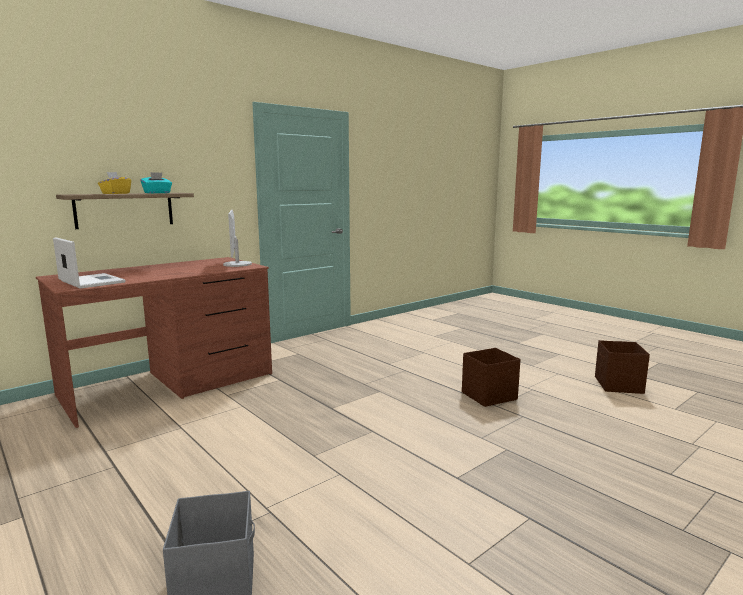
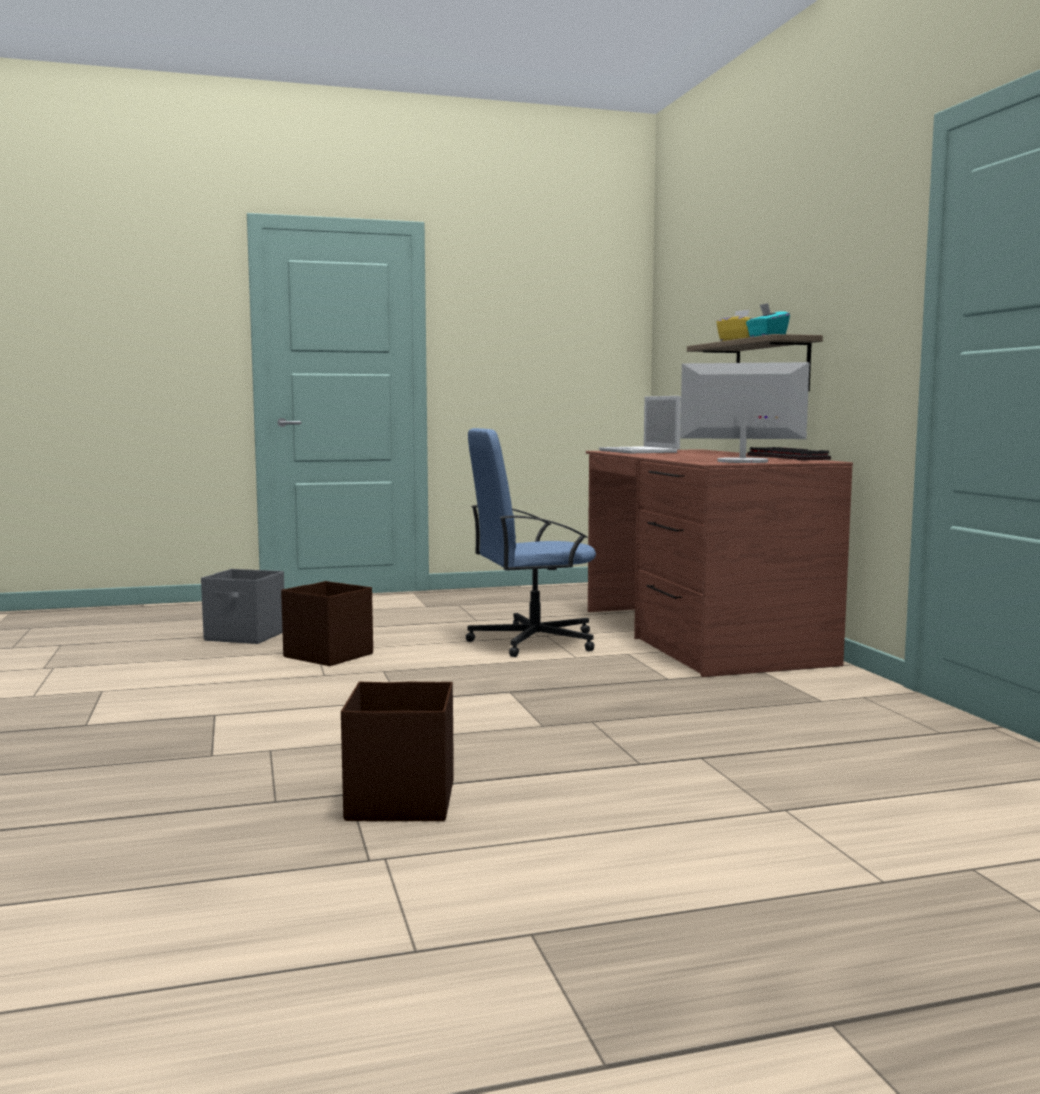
camera: 115 degrees right, 5 degrees down
(91, 281) = (639, 451): laptop -> laptop turned 90 degrees clockwise
(189, 262) = (790, 457): none -> keyboard
(200, 426) = (531, 641): none -> blue office chair
(618, 385) = (194, 1018): brown storage box -> brown storage box (328, 655)

